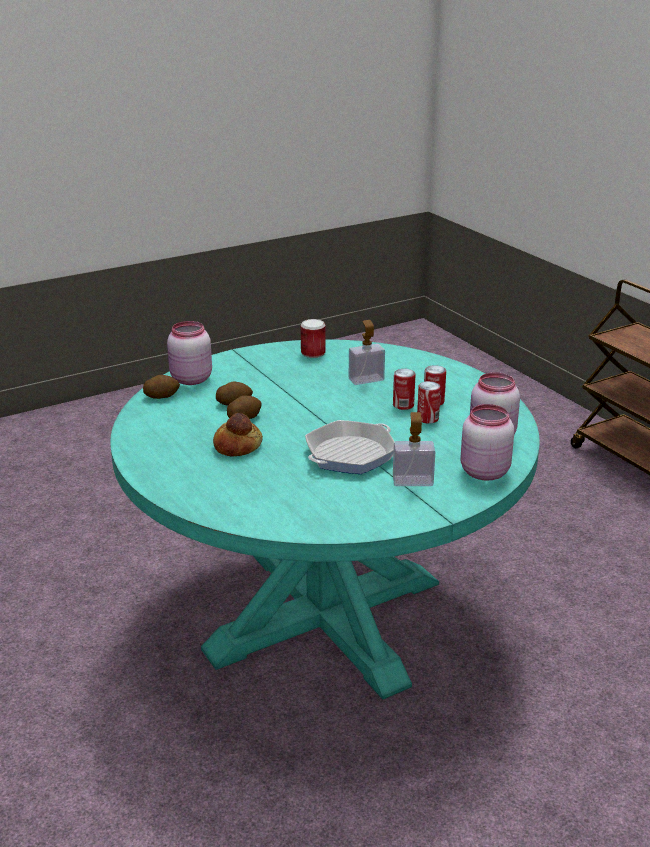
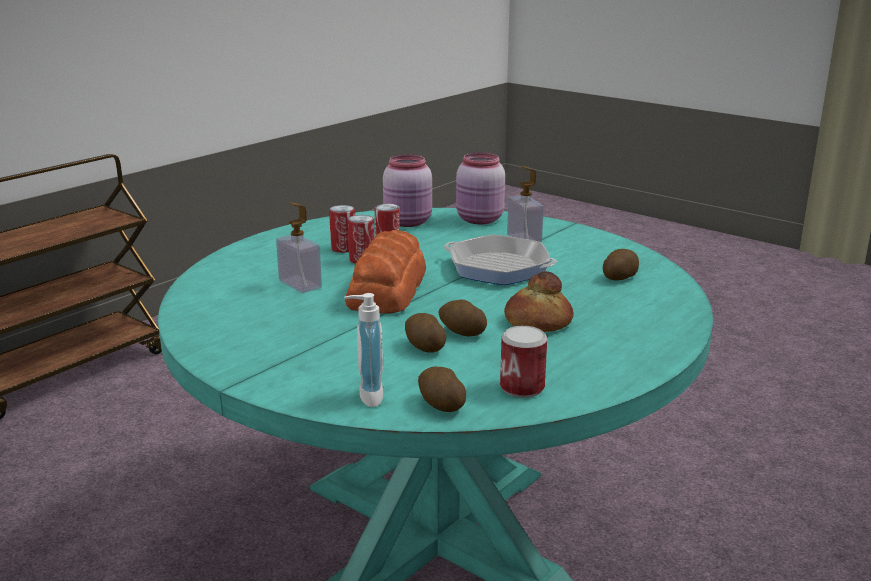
camera: 110 degrees left, 5 degrees down
(190, 379) = (366, 396): pink jar -> soap dispenser
(292, 502) = (619, 277): none -> potato
(313, 353) = (221, 327): can -> can (522, 387)
(336, 406) = (388, 289): none -> bread

